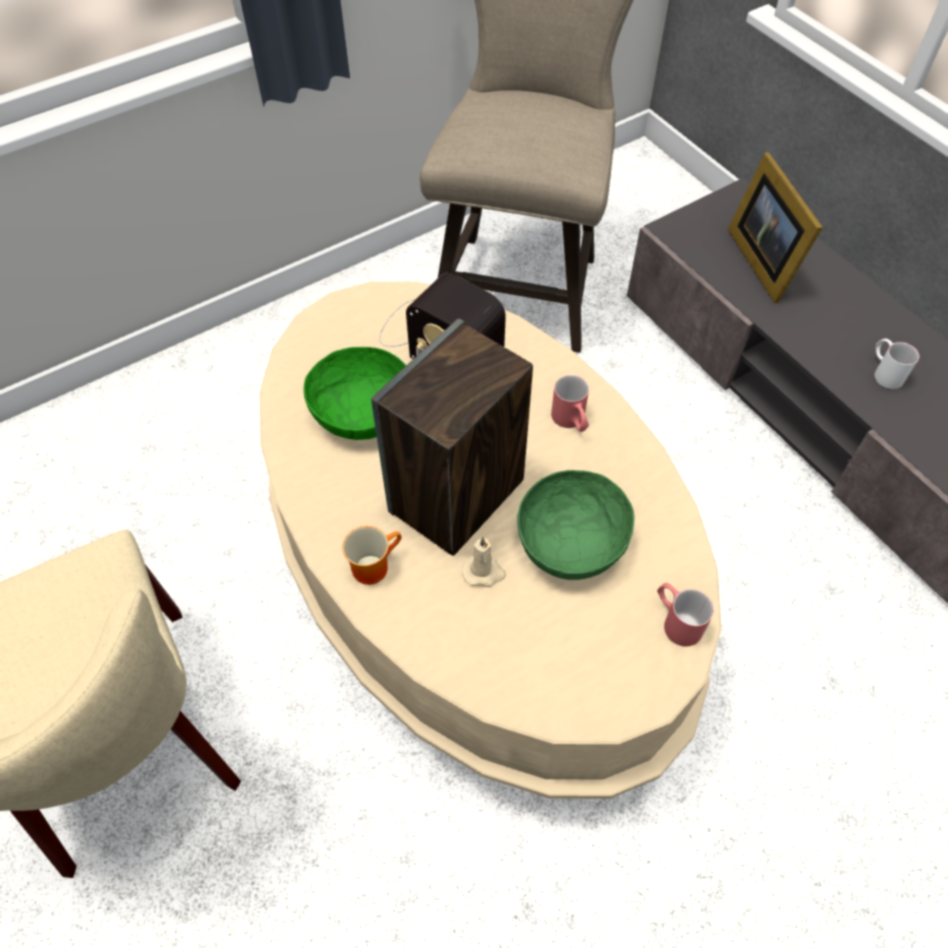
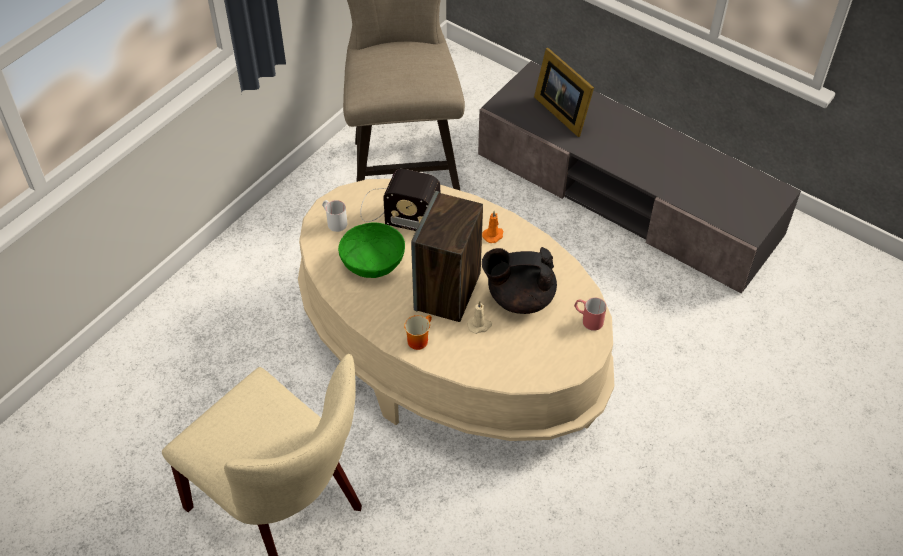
camera: 20 degrees left, 5 degrees down
(571, 422) = (493, 235): red mug -> orange candle
(571, 541) = (519, 297): green bowl -> black teapot
(884, 372) = (653, 162): white mug -> white mug (334, 221)

